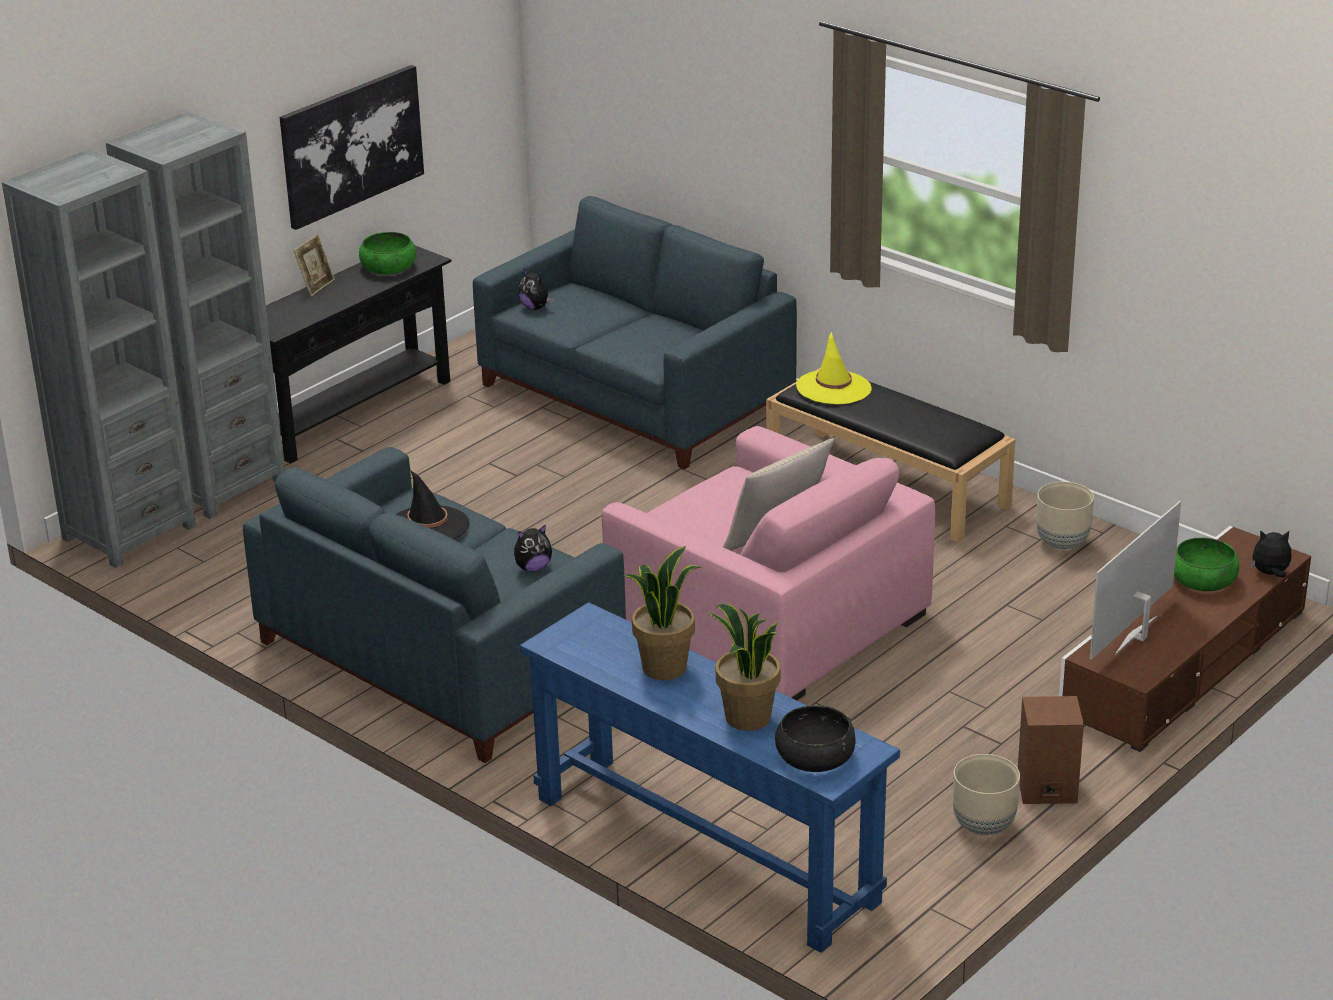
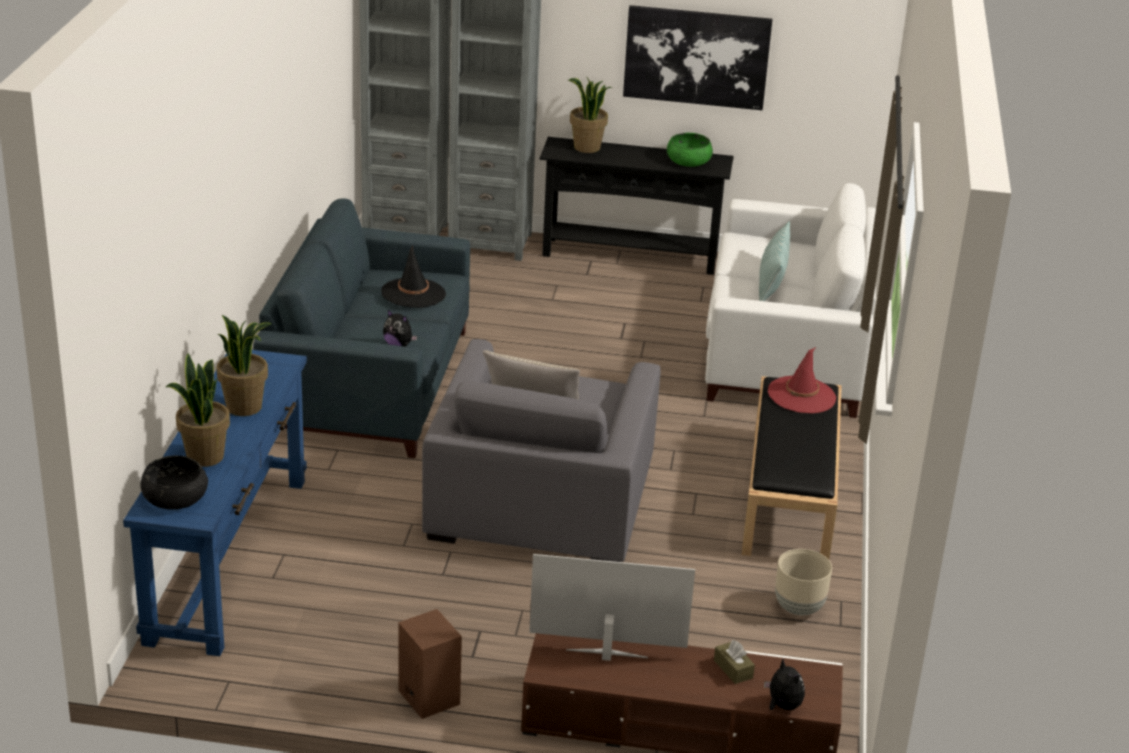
camera: 55 degrees right, 0 degrees up
(286, 309) = (586, 148): none -> potted plant
(316, 286) = (630, 147): picture frame -> none
(535, 307) = (753, 242): plush toy -> none
(626, 327) = (771, 283): none -> pillow
(635, 396) = (784, 349): blue sofa -> white sofa
(766, 618) = (541, 497): pink armchair -> grey armchair
(833, 388) = (801, 395): yellow hat -> red hat
(984, 827) = (352, 679): beige planter -> none
(1203, 579) = (733, 669): green bowl -> brown tissue box

